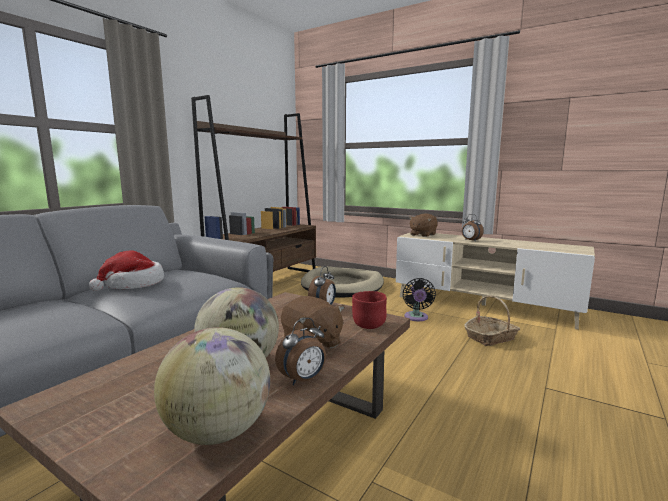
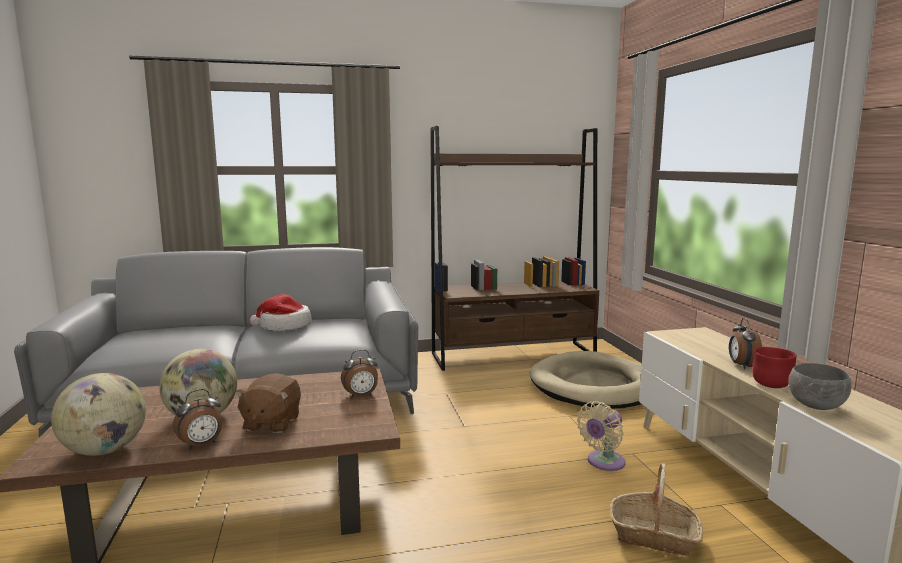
camera: 45 degrees right, 0 degrees up
(303, 380) = (201, 445): alarm clock -> alarm clock turned 45 degrees counterclockwise
(368, 325) = (348, 427): red bowl -> red bowl (771, 384)
(416, 318) = (603, 462): black fan -> beige fan
(422, 235) = (695, 337): brown plush toy -> none
(530, 247) = (817, 406): none -> grey bowl

